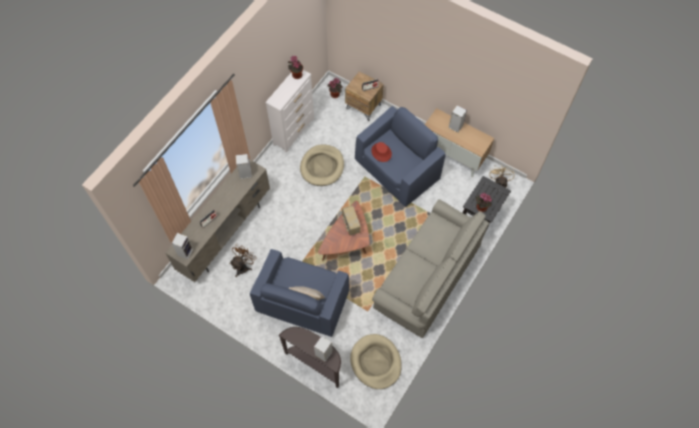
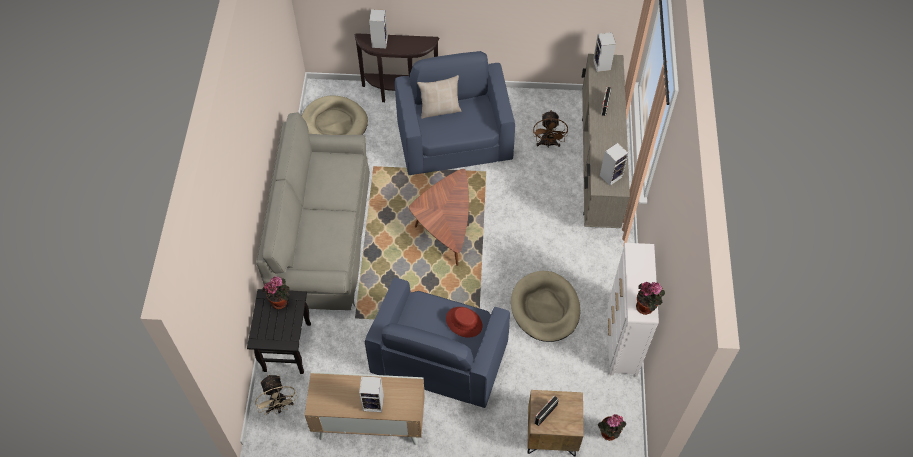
camera: 150 degrees right, 5 degrees down
(350, 224) = (446, 219): radio -> none

